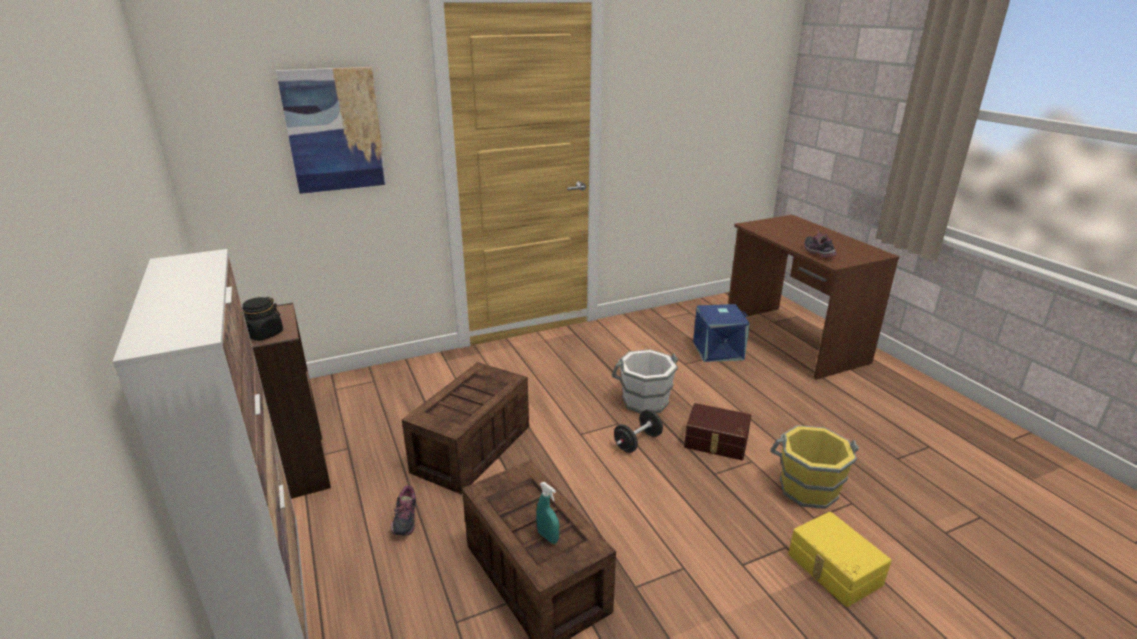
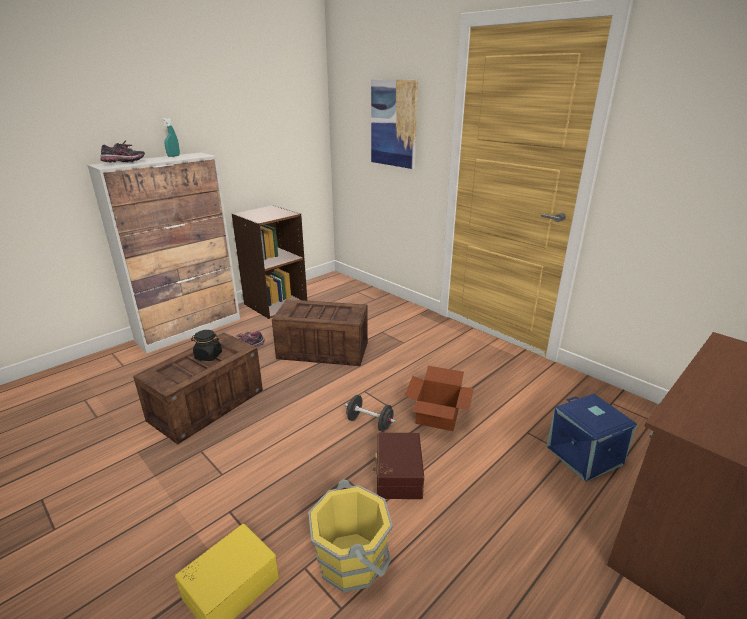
camera: 70 degrees right, 0 degrees up
(263, 334) = (259, 217): black jar -> black jar (208, 356)
(548, 537) = (180, 369): turquoise spray bottle -> turquoise spray bottle (173, 156)
(644, 400) = (436, 416): white bucket -> cardboard box
(818, 253) = (698, 405): shoe -> shoe (124, 163)

